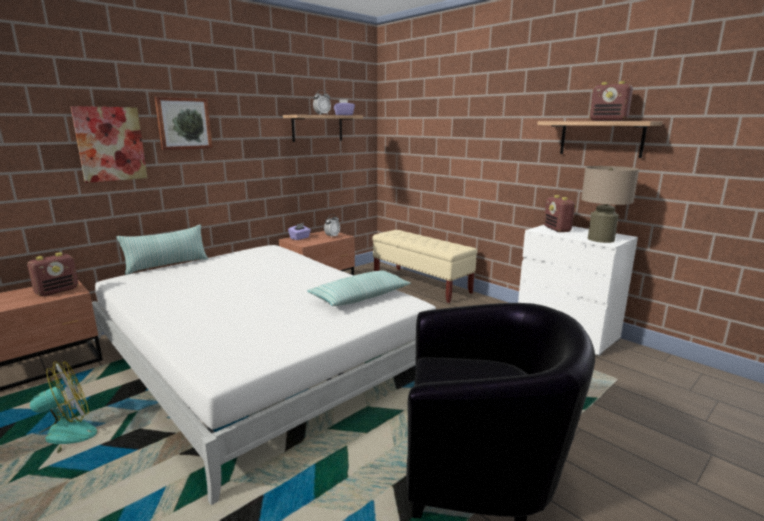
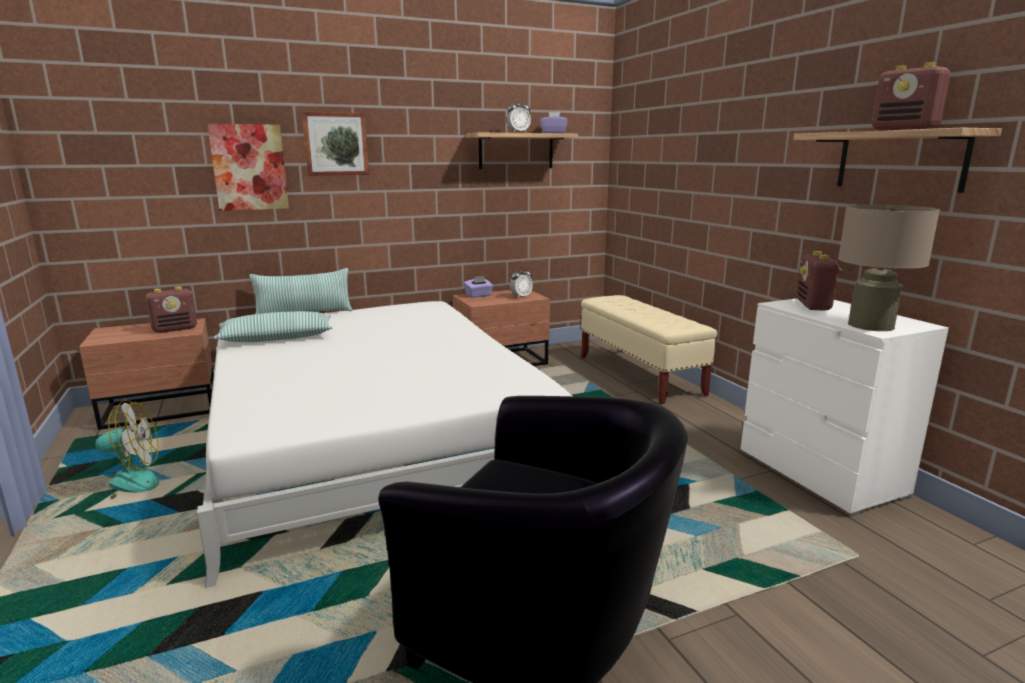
camera: 20 degrees right, 0 degrees up
(360, 297) = (482, 373): pillow -> pillow (277, 338)

